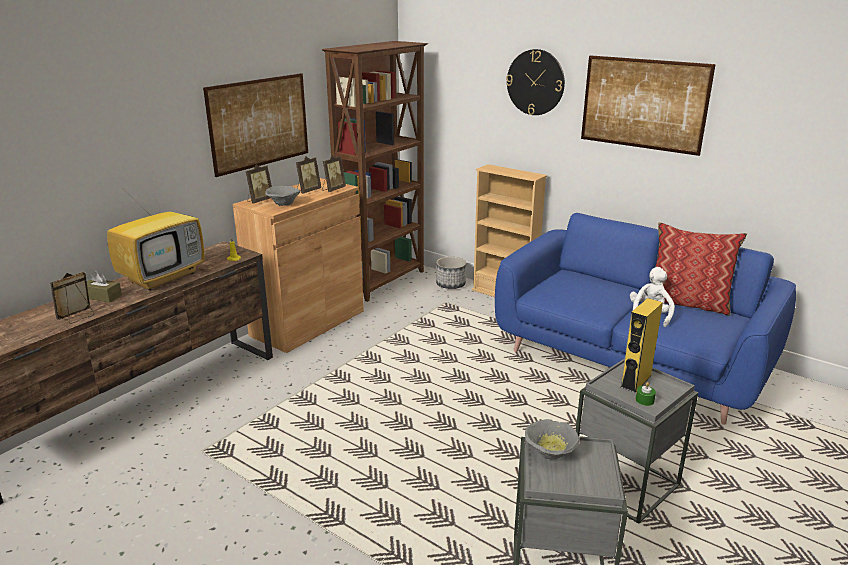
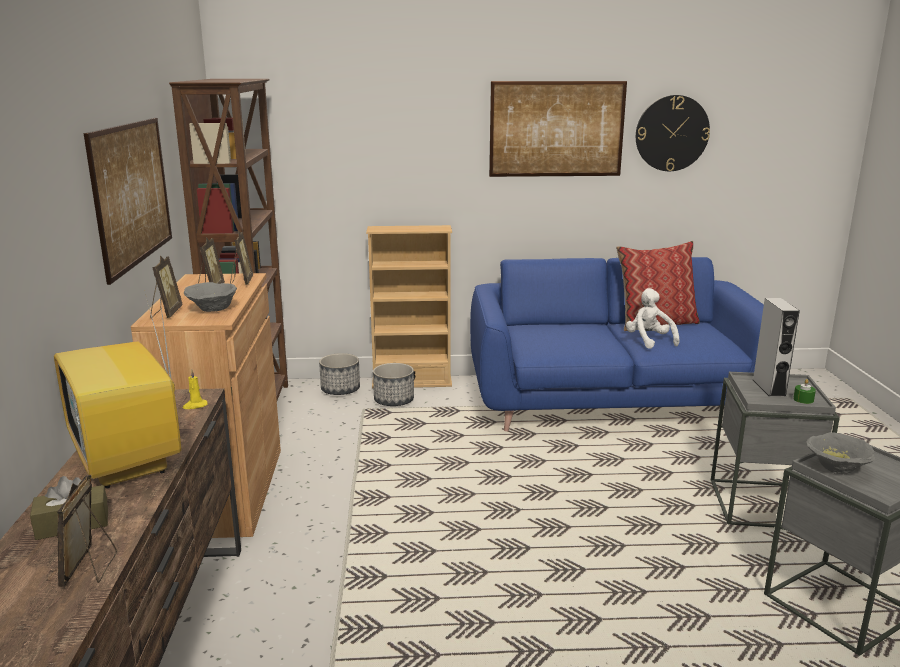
camera: 40 degrees left, 5 degrees down
(163, 277) = (129, 461): television -> television turned 150 degrees clockwise
(473, 303) = (393, 400): none -> planter
(535, 82) = (425, 118): wall clock -> wall clock (672, 133)
(635, 381) = (769, 388): yellow speaker -> grey speaker

